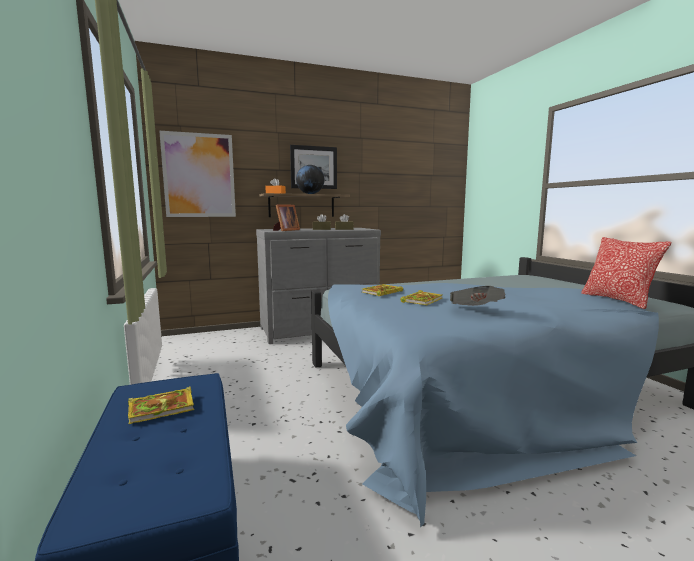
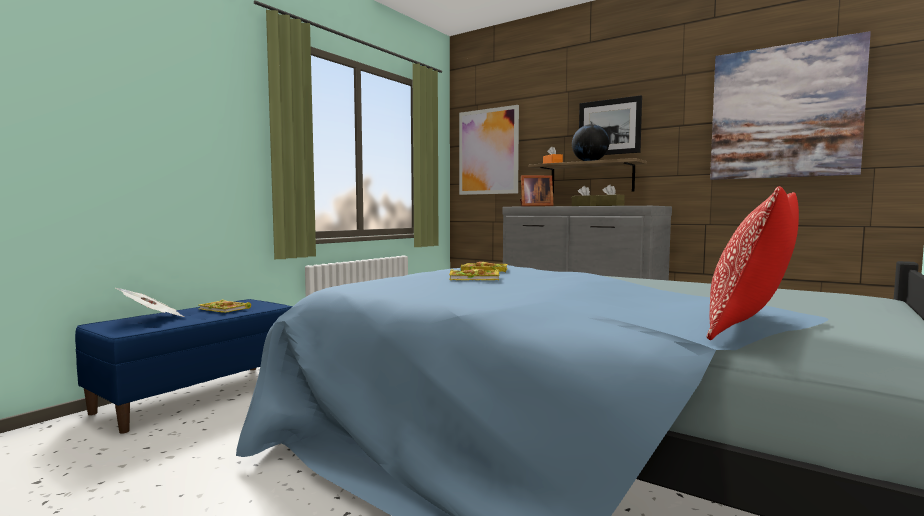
camera: 55 degrees right, 5 degrees down
(412, 172) = (783, 112): none -> picture
(475, 311) = (456, 290): newspaper -> newspaper (153, 318)

